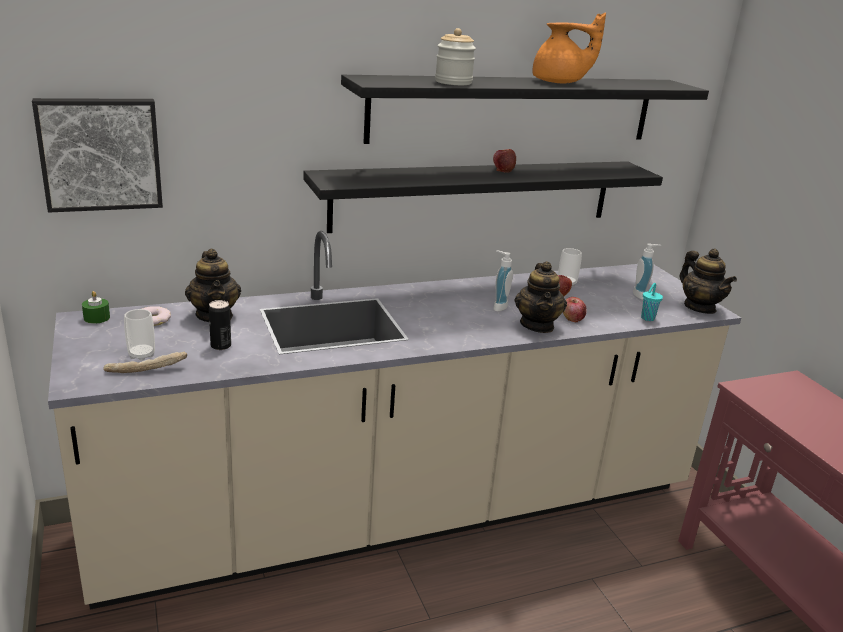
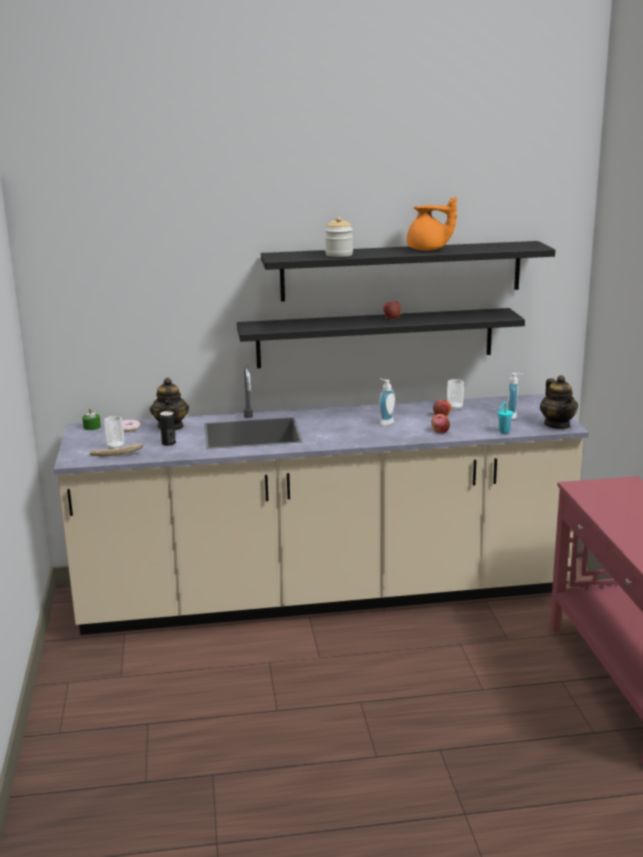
camera: 15 degrees right, 5 degrees down
(100, 153) = (96, 314): picture -> none
(537, 325) = (408, 435): teapot -> none

